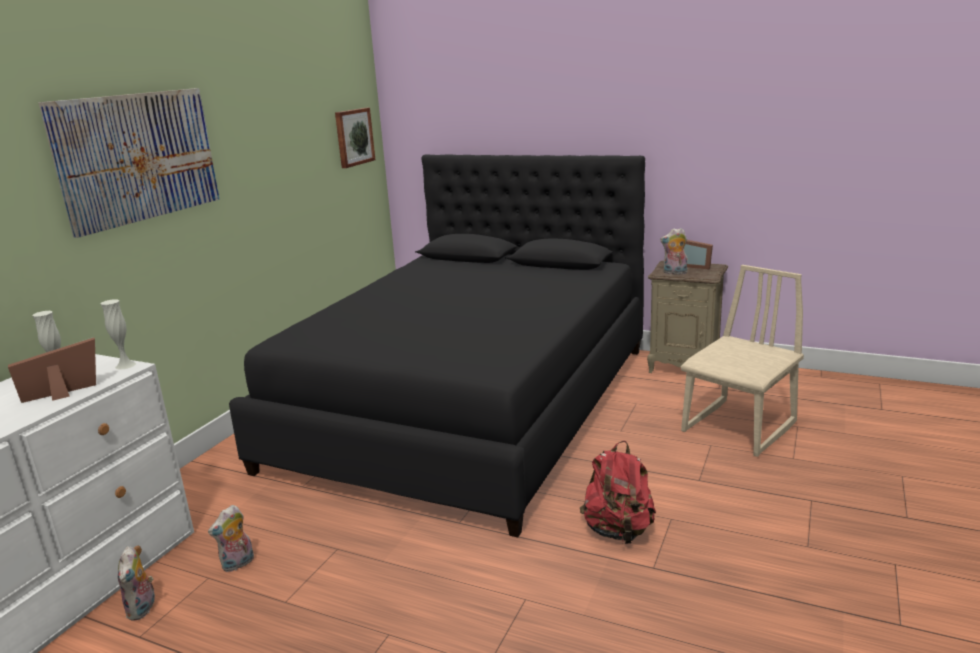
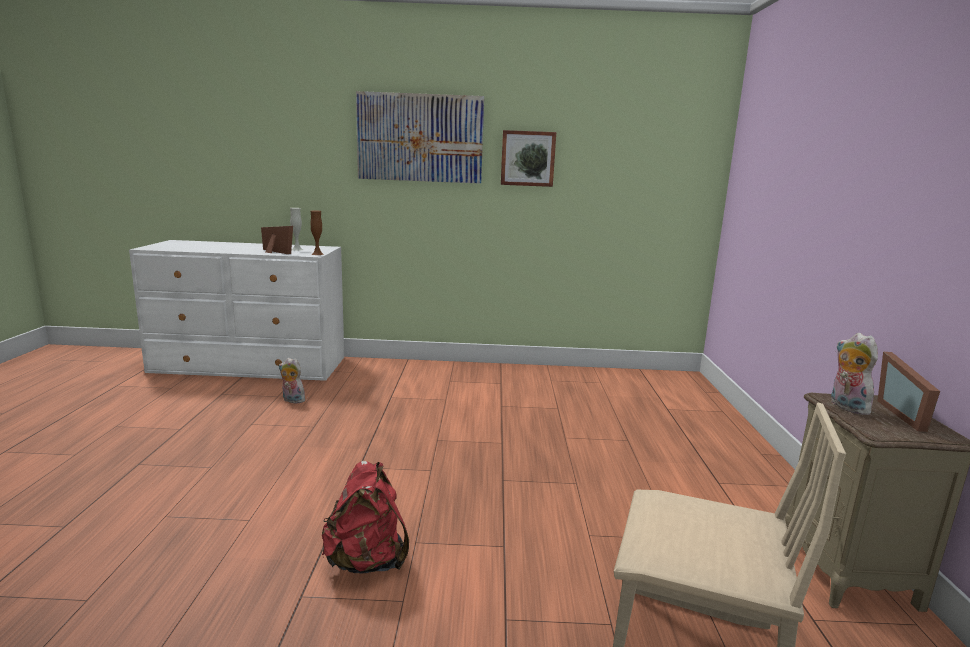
camera: 65 degrees right, 5 degrees down
(125, 365) = (317, 254): white vase -> brown vase
(143, 609) = (247, 388): plush toy -> none
(353, 137) = (676, 166): picture -> picture (527, 158)
(471, 404) = (569, 434): black bed -> none

